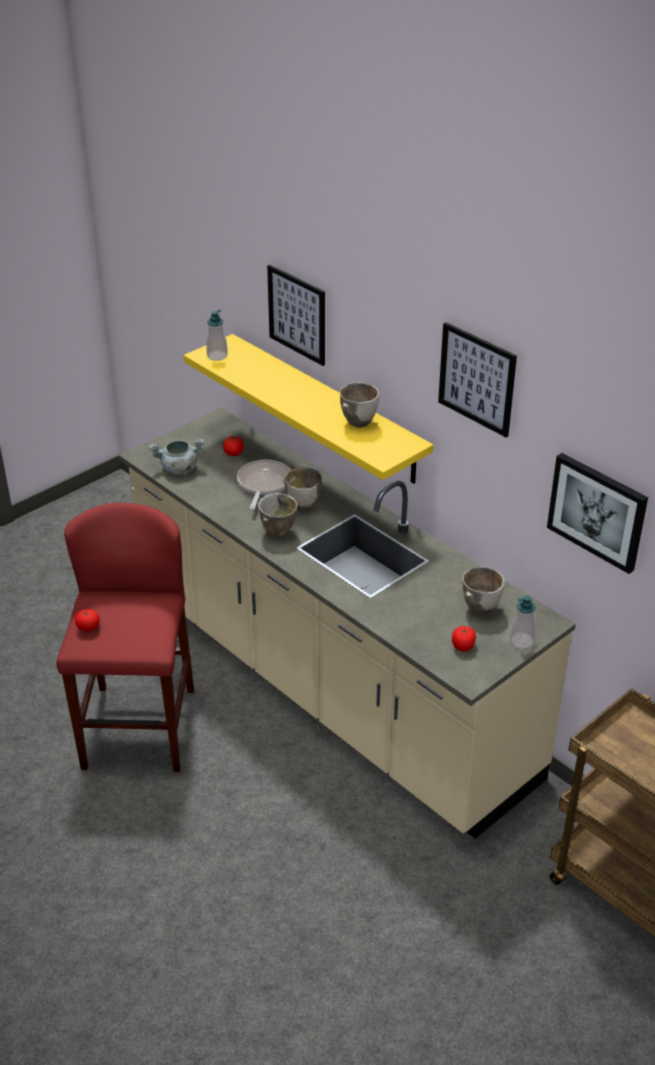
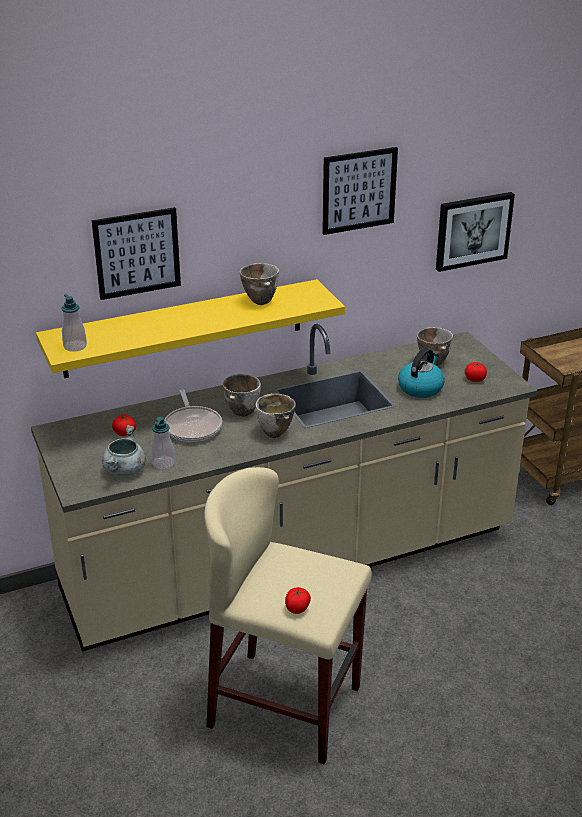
camera: 70 degrees left, 5 degrees down
(139, 728) = (285, 706): red stool -> beige stool
(263, 484) = (192, 426): frying pan -> frying pan turned 135 degrees counterclockwise
(418, 608) = (420, 387): none -> kettle
(521, 641) = (479, 355): soap dispenser -> soap dispenser (163, 463)

